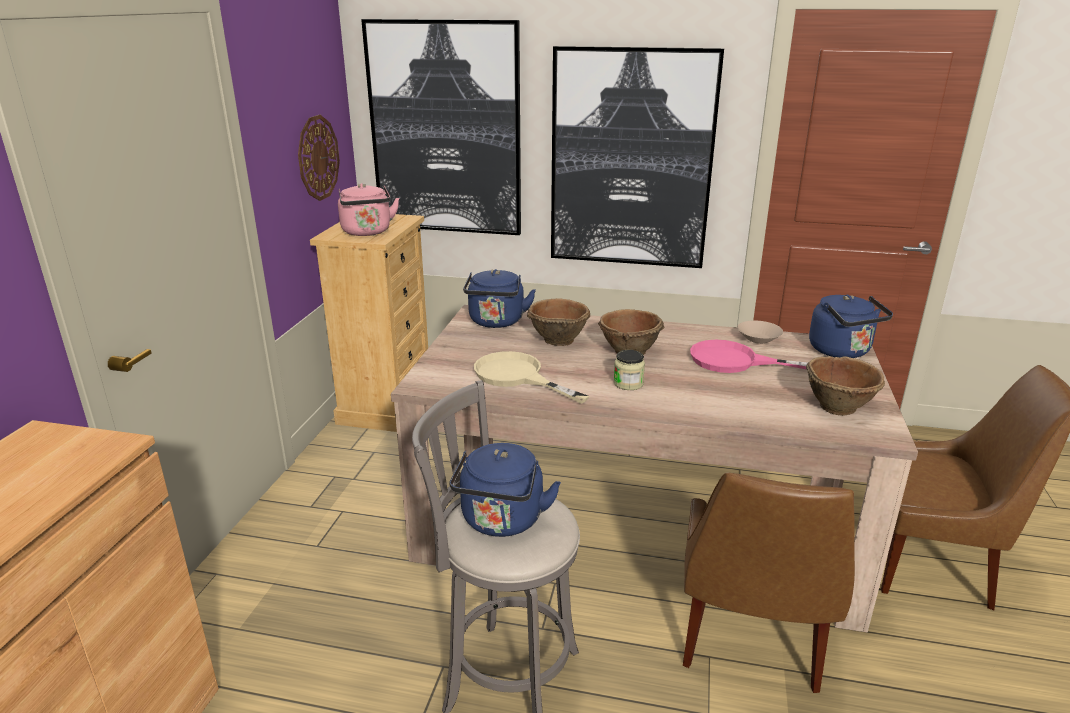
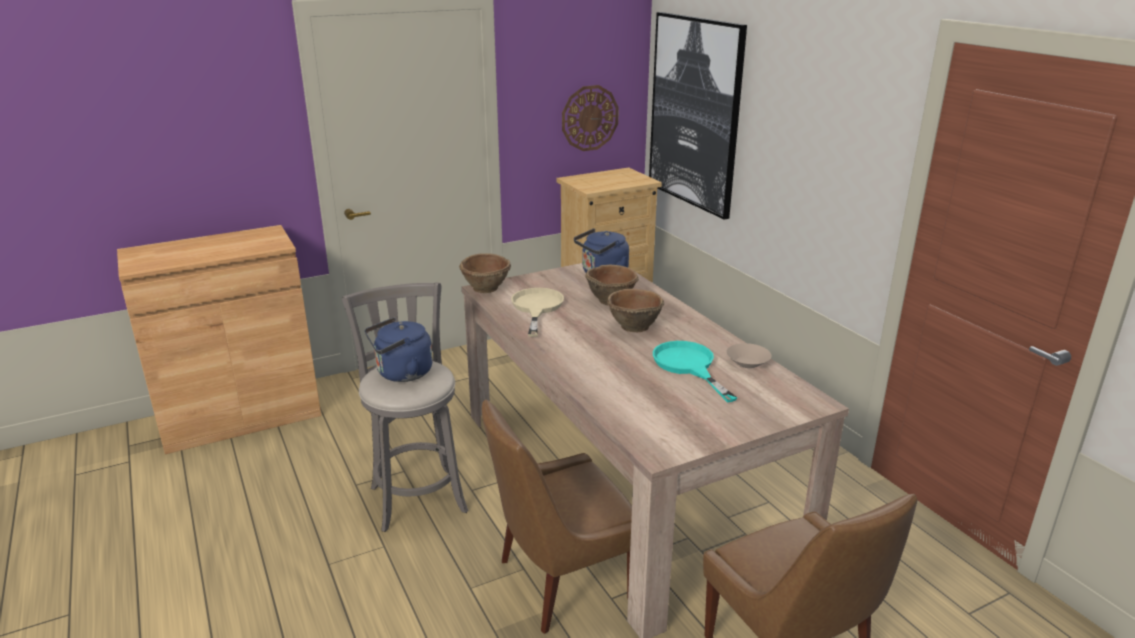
camera: 50 degrees right, 0 degrees up
(367, 232) = (597, 183): pink kettle -> none
(628, 383) = (584, 342): jar -> none
(631, 160) = (808, 172): picture -> none
(736, 361) = (688, 366): pink frying pan -> turquoise frying pan
(838, 406) = (677, 424): brown bowl -> brown bowl (486, 288)
(842, 351) = (792, 402): blue kettle -> none

